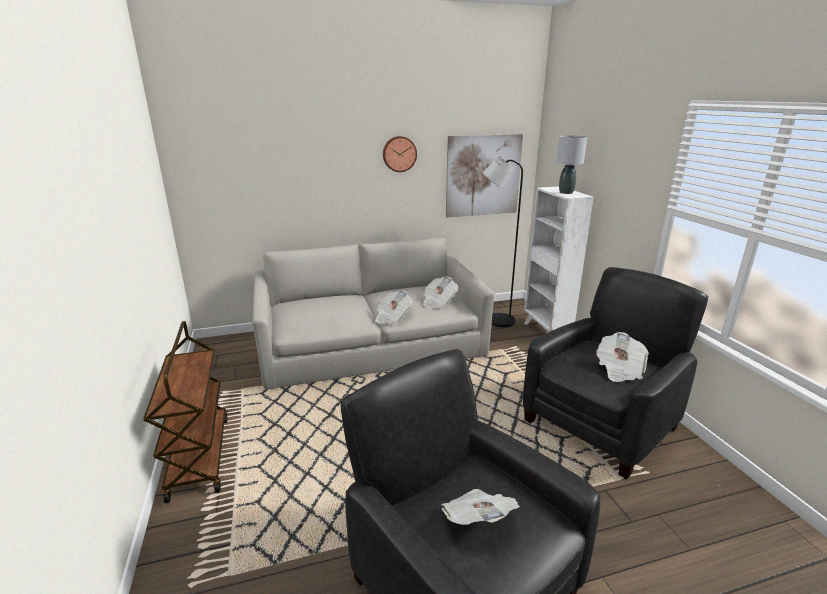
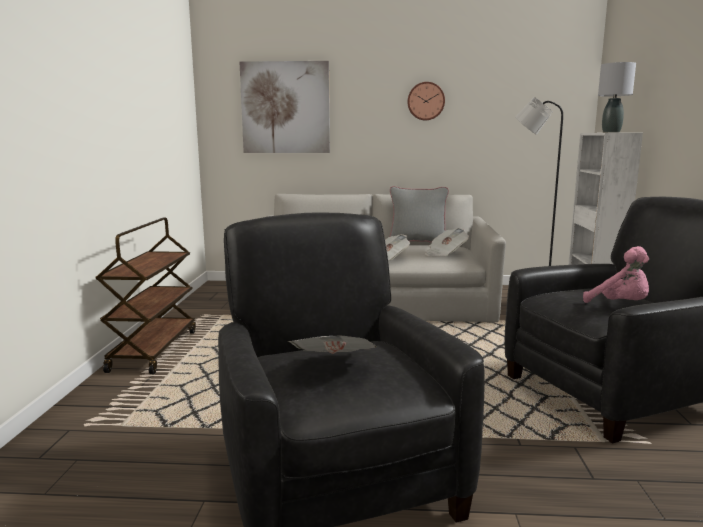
camera: 20 degrees right, 10 degrees down
(405, 287) = (417, 243): none -> grey pillow
(483, 175) = (525, 129): picture -> picture (285, 108)
(619, 369) = (620, 305): newspaper -> pink plush toy

